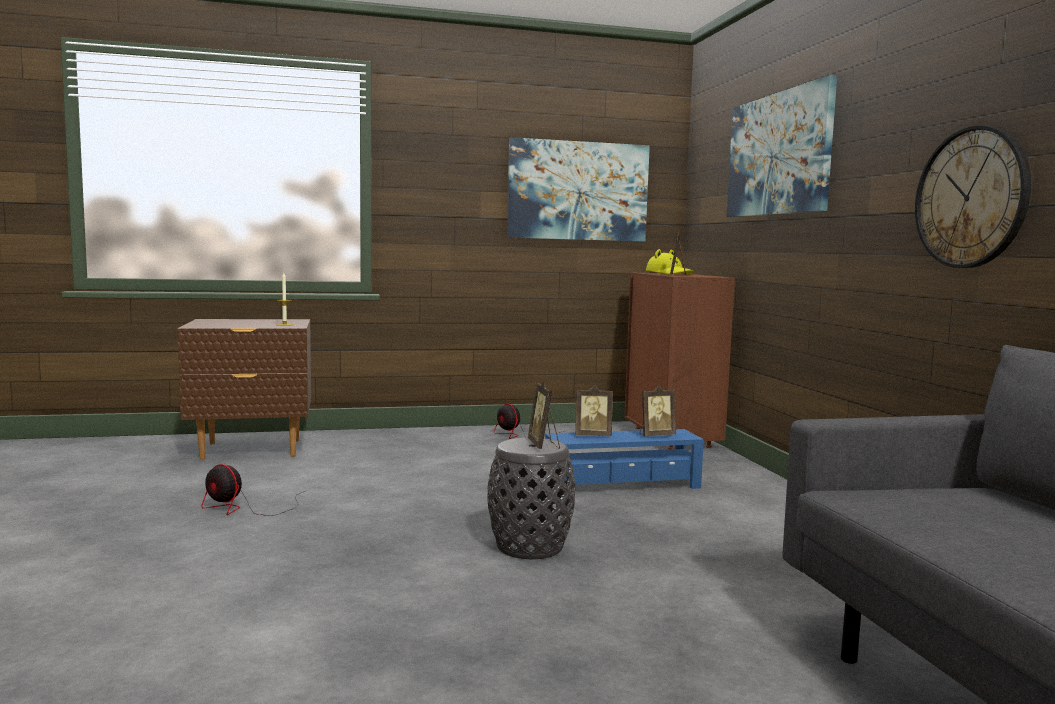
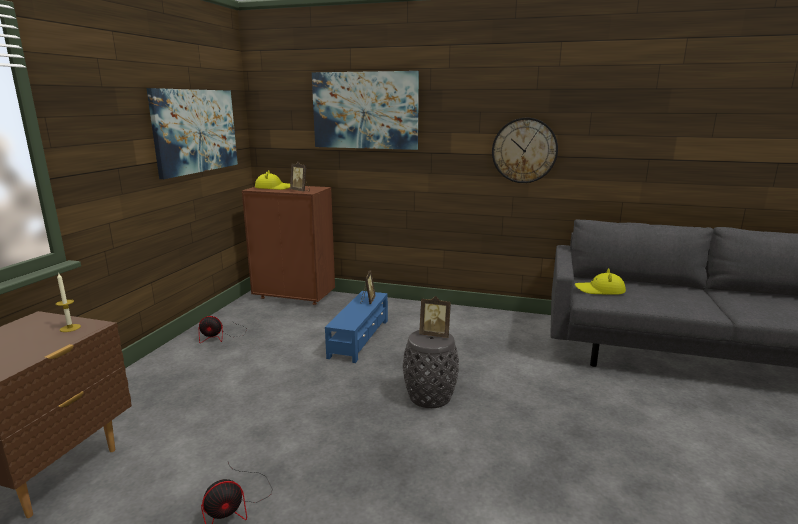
camera: 60 degrees left, 10 degrees up
(593, 435) = (348, 316): picture frame -> none
(936, 499) = (600, 290): none -> yellow hat

